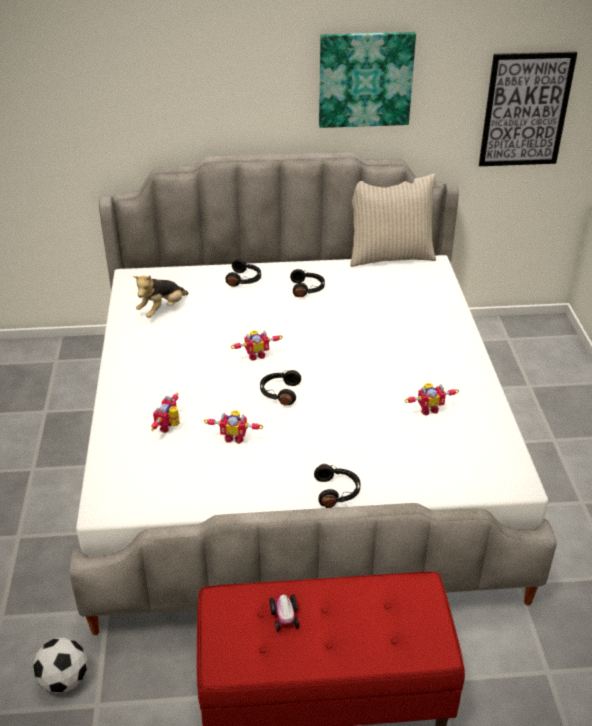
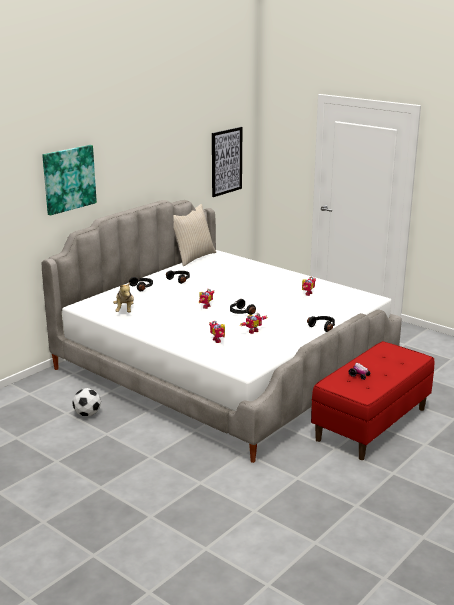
camera: 45 degrees left, 15 degrees down
(64, 680) = (269, 480): football -> football (87, 414)
(365, 79) = (162, 156): picture -> picture (69, 179)

